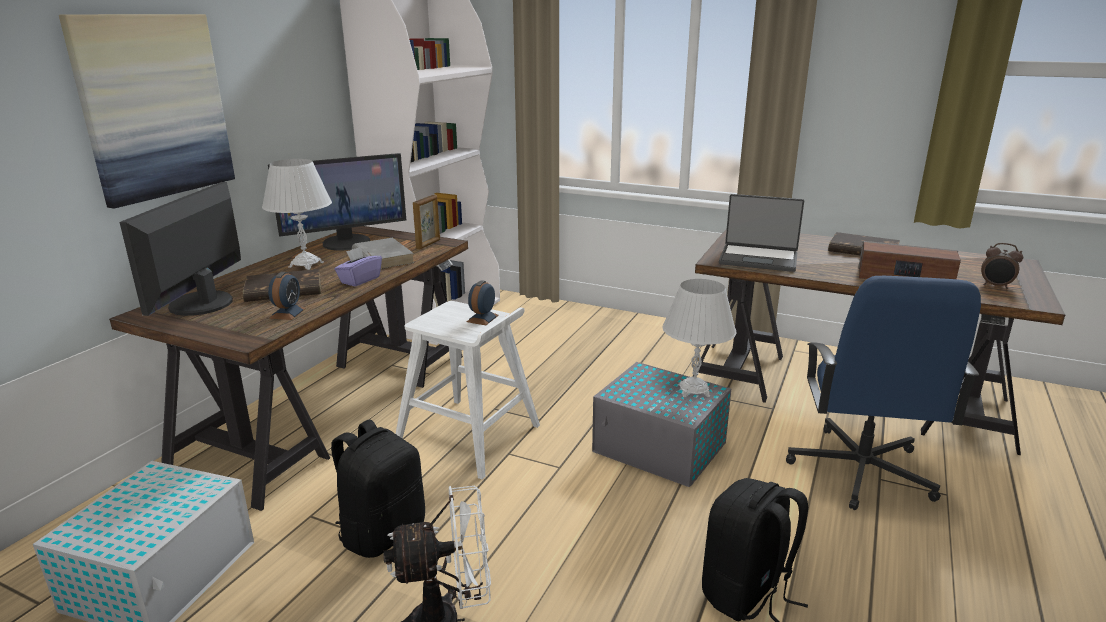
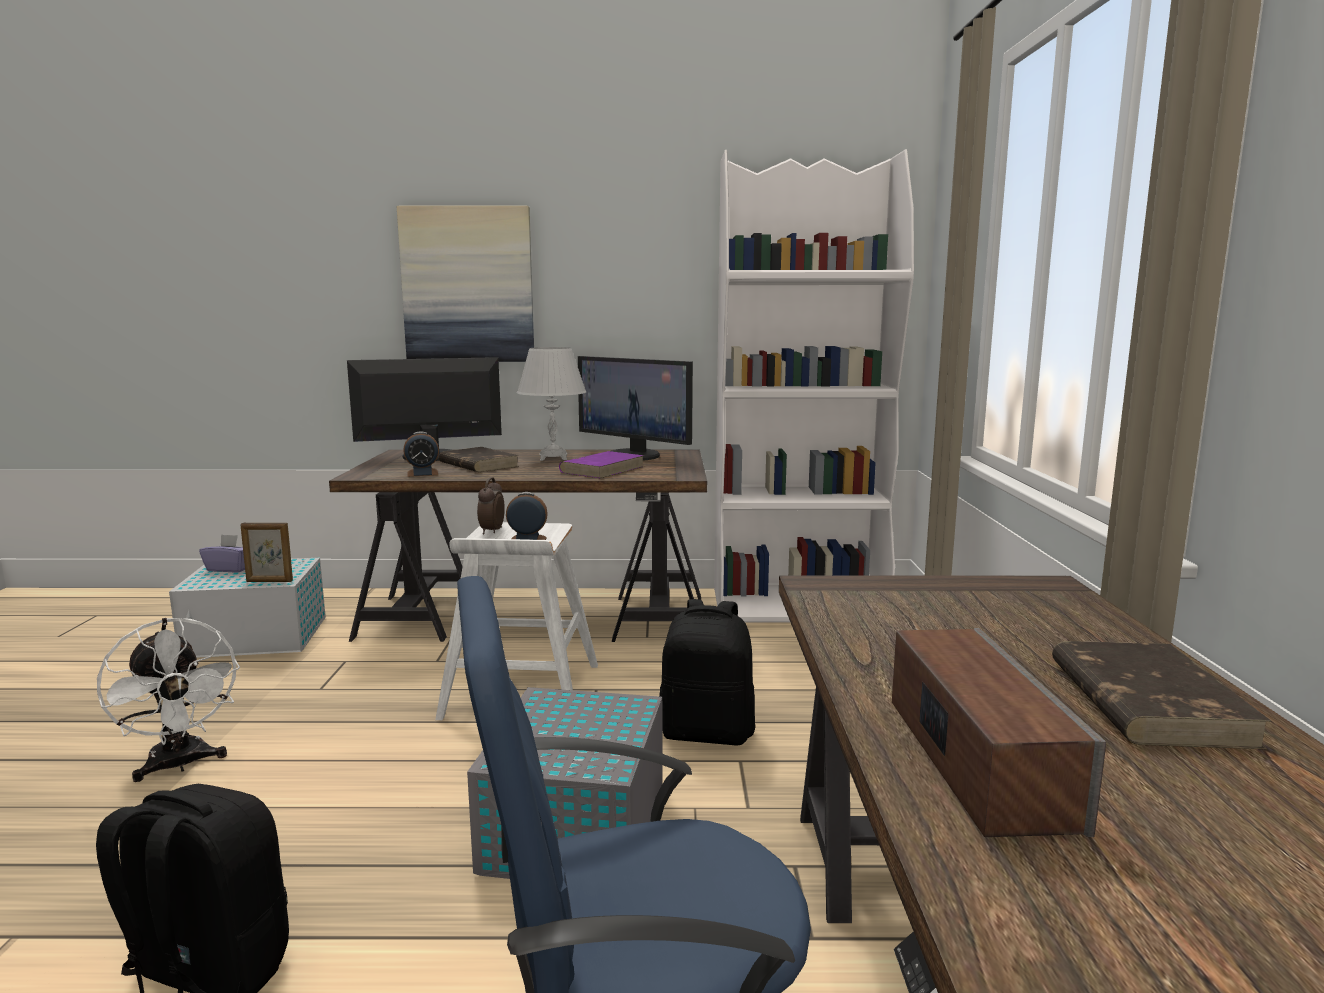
camera: 65 degrees right, 10 degrees down
(360, 280) = (526, 474): purple tissue box -> purple tissue box (230, 569)
(382, 257) = (603, 469): grey book -> purple book
(382, 532) = (324, 697): black backpack -> black backpack (707, 733)
(428, 244) = (668, 473): picture frame -> picture frame (269, 581)
(693, 390) = (596, 753): white table lamp -> none
(758, 259) = (878, 610): laptop -> none
(996, 286) = (1152, 932): alarm clock -> alarm clock (491, 531)

